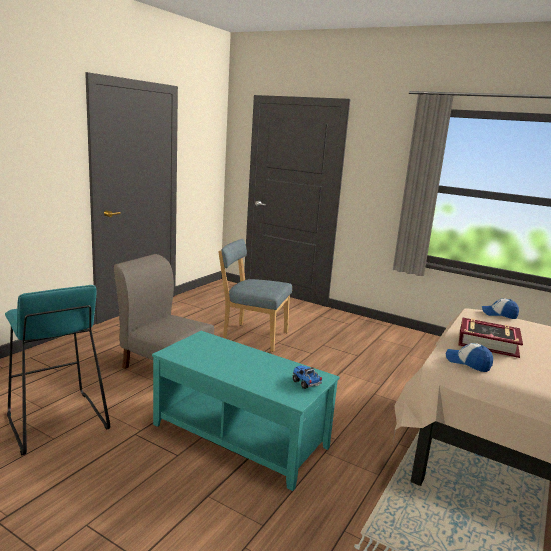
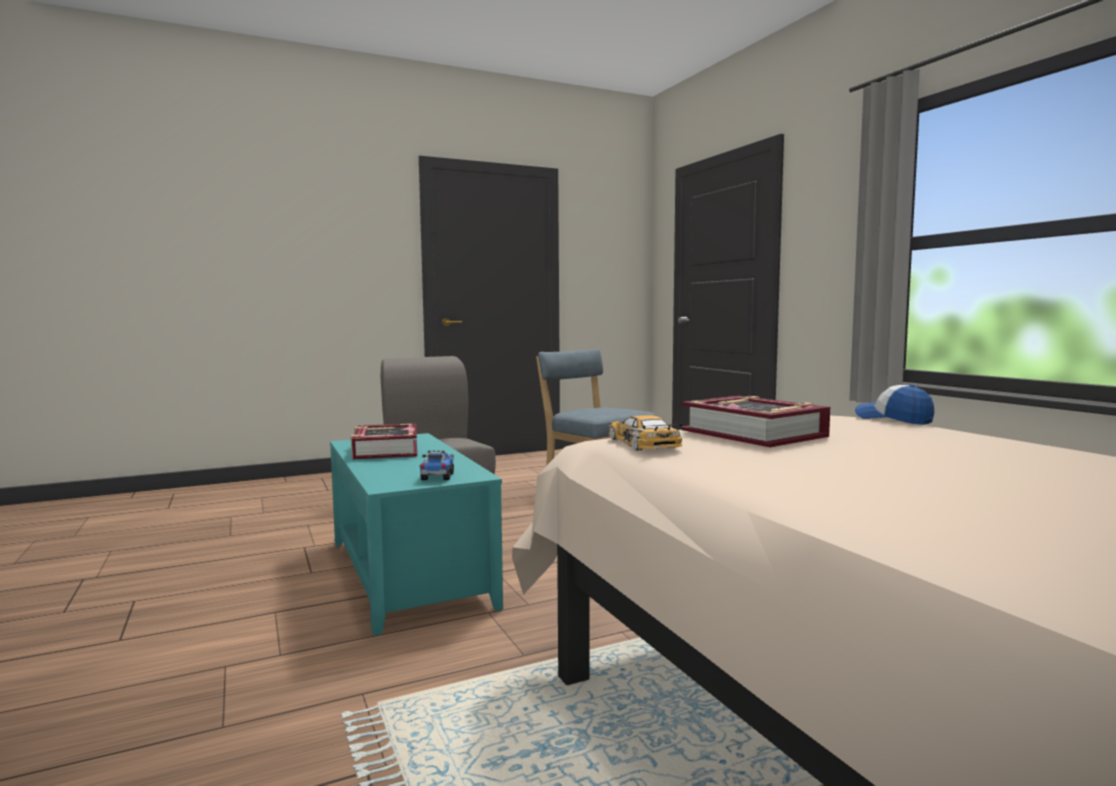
camera: 35 degrees right, 10 degrees down
(56, 422) = (254, 525): turquoise stool -> none
(217, 359) = (385, 450): none -> book
(468, 363) = (642, 443): cap -> toy car

